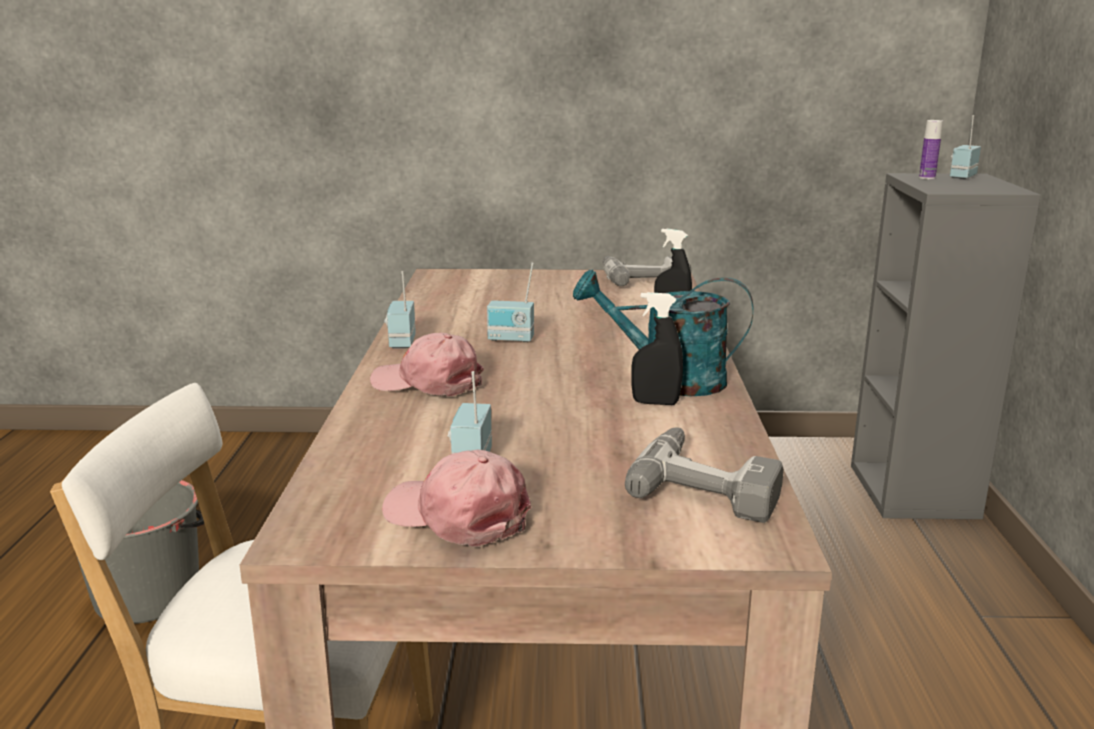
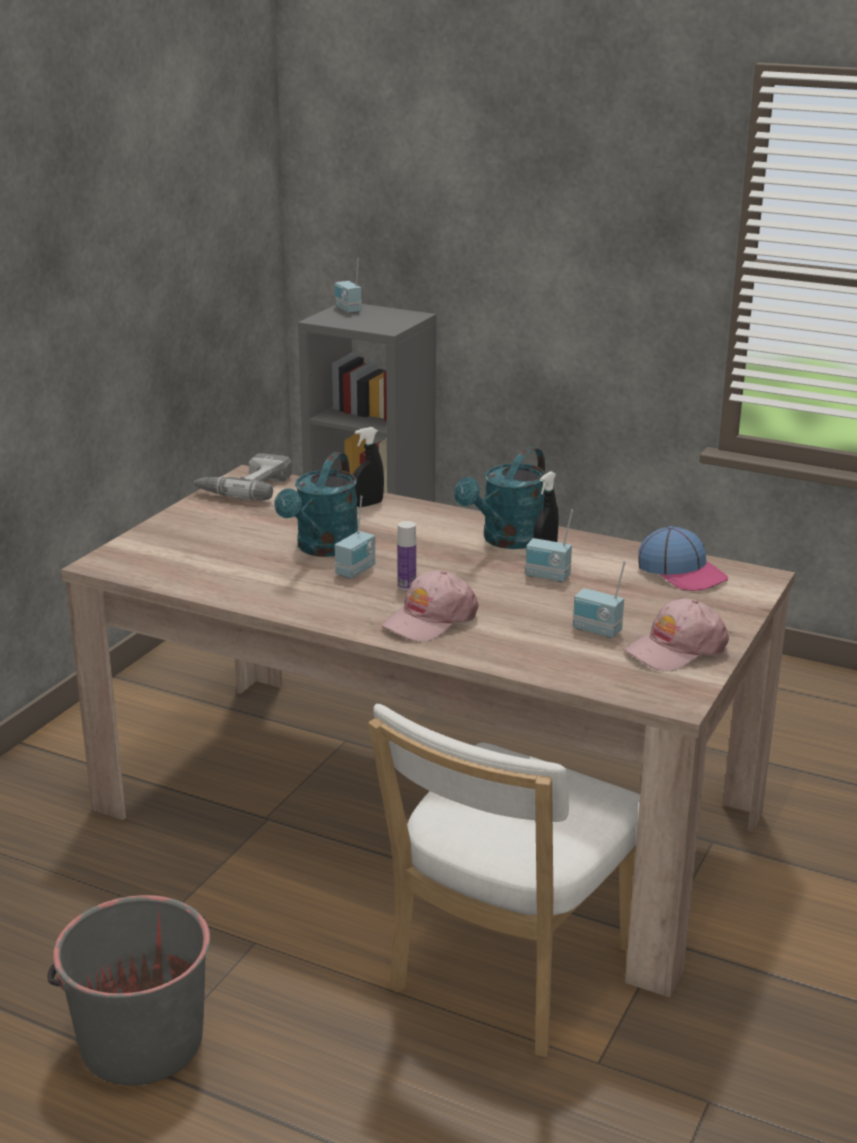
camera: 65 degrees left, 5 degrees up
(400, 342) = (313, 614): radio -> radio (547, 577)
(545, 321) = (323, 549): none -> turquoise watering can
(709, 484) = (682, 572): power drill -> cap
(927, 178) = (338, 319): bottle -> bottle (406, 586)

